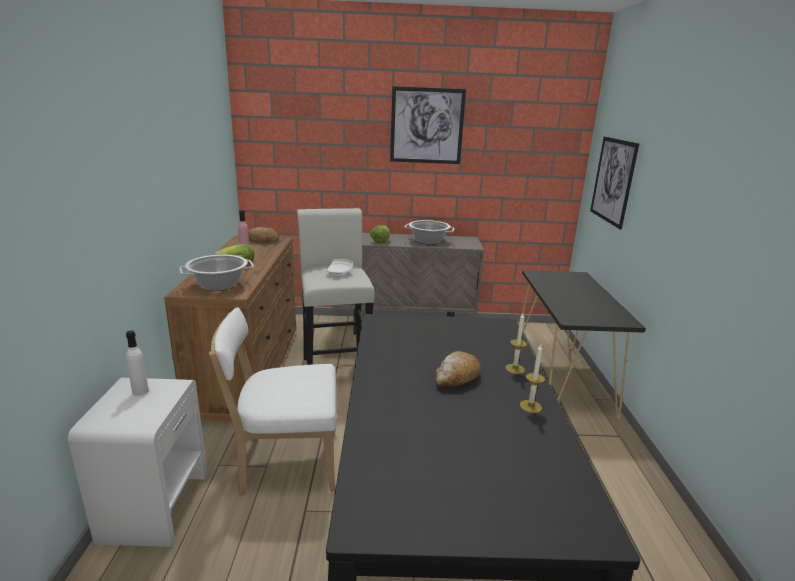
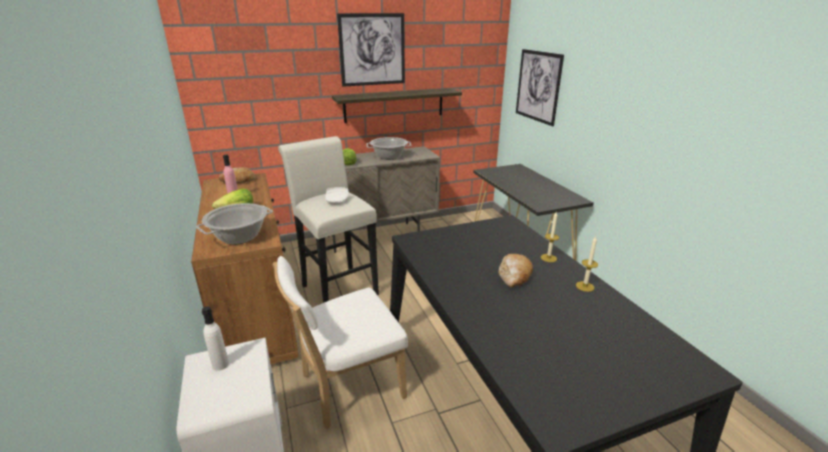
camera: 20 degrees left, 5 degrees up
(445, 187) = (394, 105): none -> shelf

